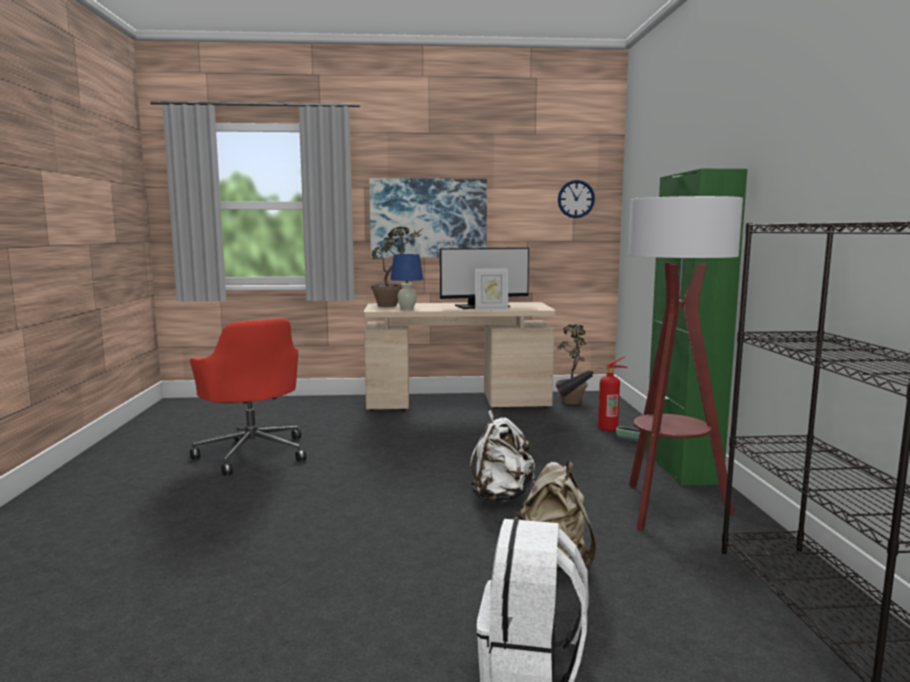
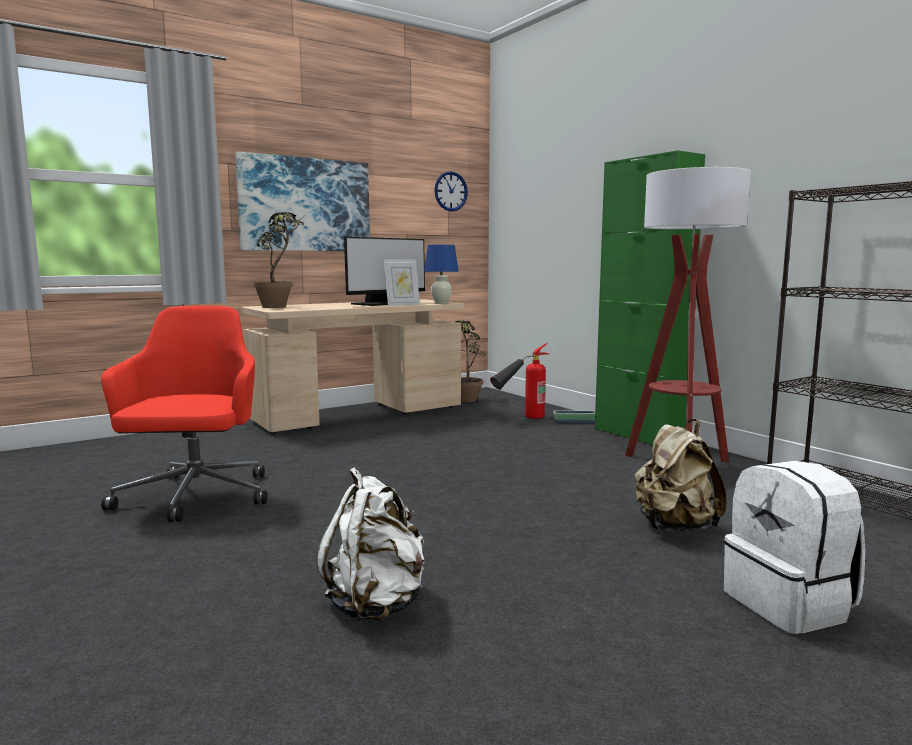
camera: 30 degrees left, 0 degrees up
(253, 453) = (195, 497): red office chair -> red office chair turned 120 degrees counterclockwise
(407, 309) = (310, 308): blue table lamp -> blue table lamp (441, 303)
(501, 496) = (540, 485): white backpack -> white backpack (377, 604)

